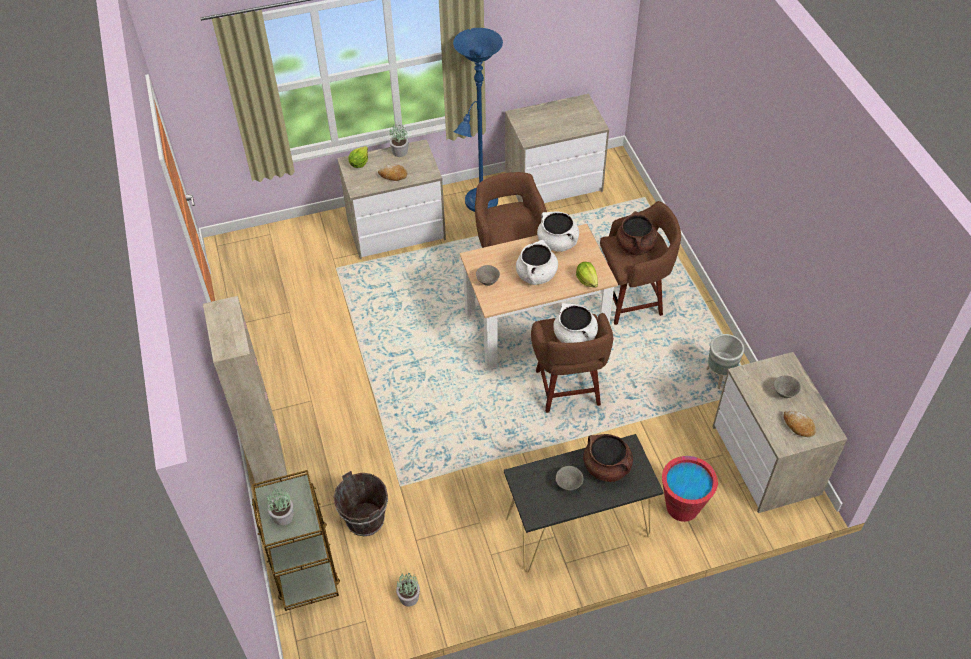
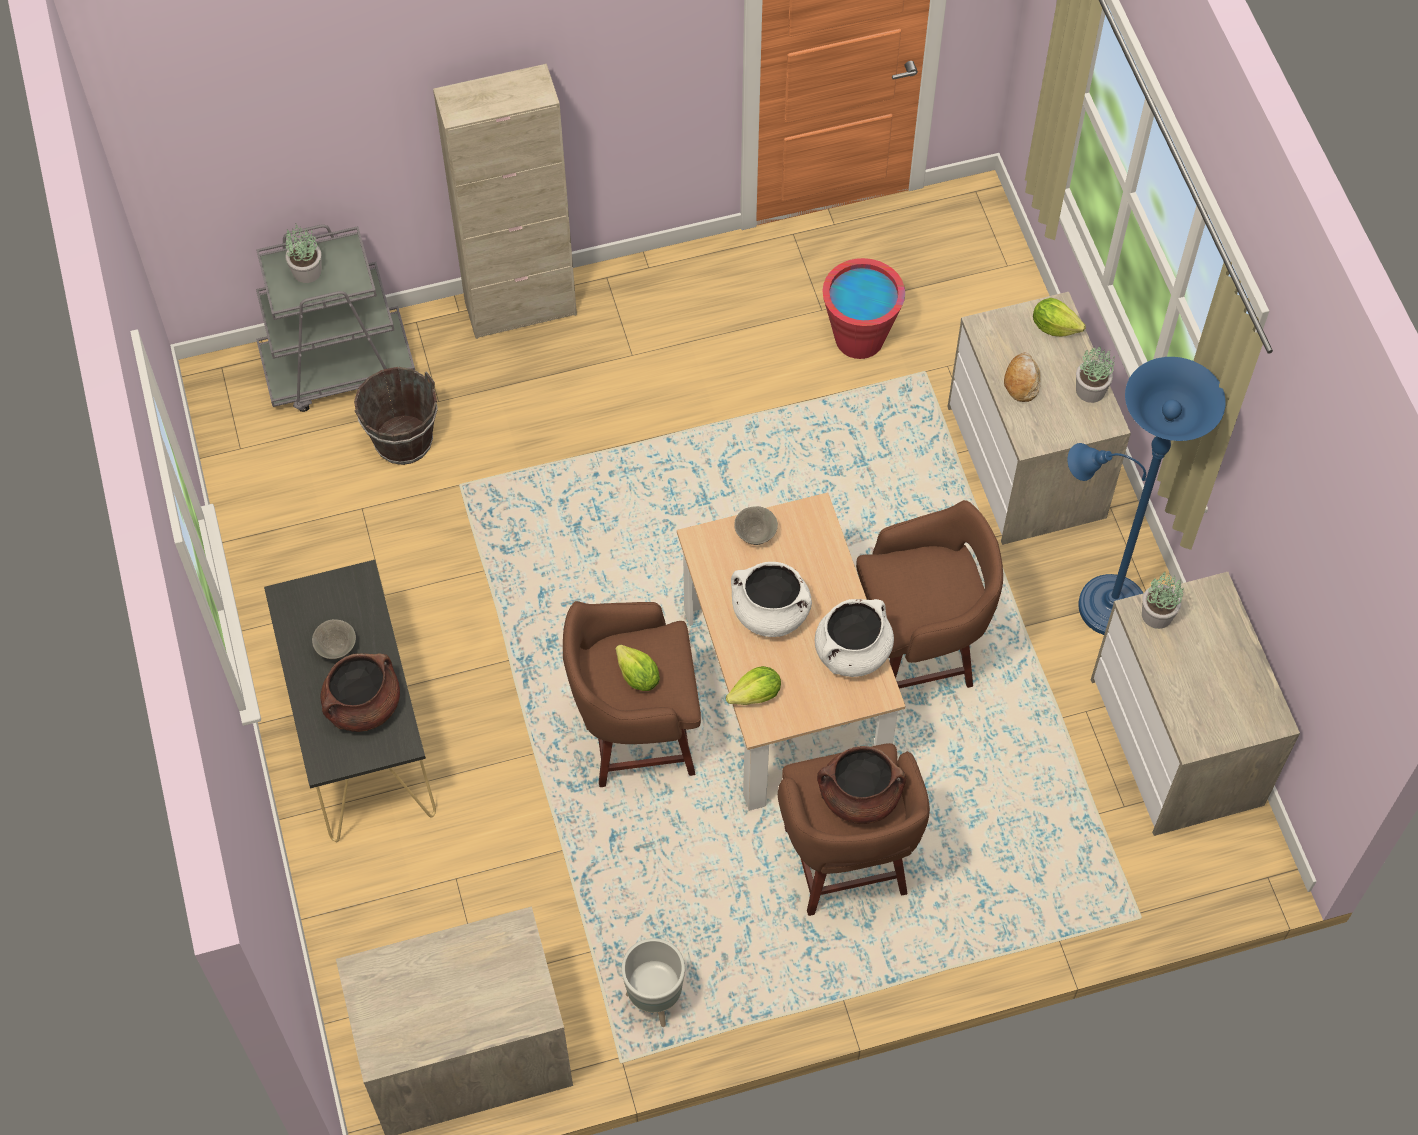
camera: 90 degrees right, 10 degrees up
(304, 563) = (339, 368): brown cart -> grey cart
(409, 597) = (268, 502): potted plant -> potted plant (1156, 615)
(575, 336) = (638, 677): white cooking pot -> lettuce
(682, 507) = (383, 899): red bucket -> red bucket (859, 338)
(784, 393) = (469, 993): grey bowl -> none
(798, 426) = (397, 1003): bread -> none

